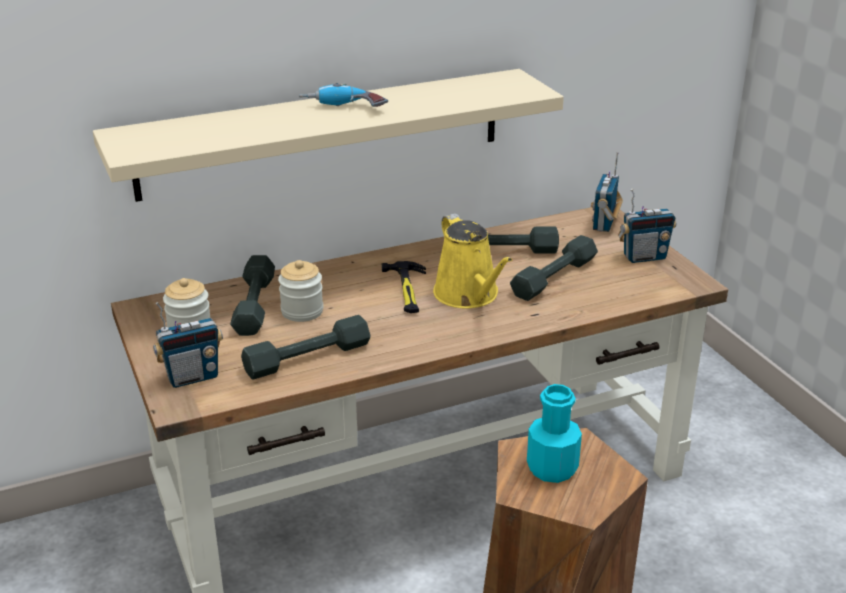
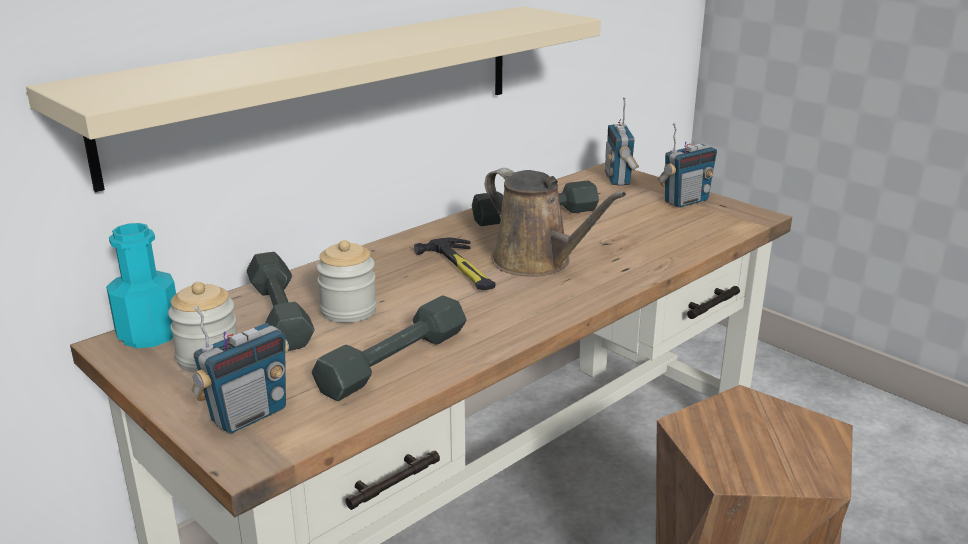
camera: 20 degrees left, 5 degrees down
(343, 109) = (364, 43): power drill -> none
(469, 295) = (537, 262): yellow watering can -> brown watering can
(552, 468) = (743, 437): turquoise bottle -> turquoise bottle (149, 334)
(553, 277) = (612, 232): grey dumbbell -> none

